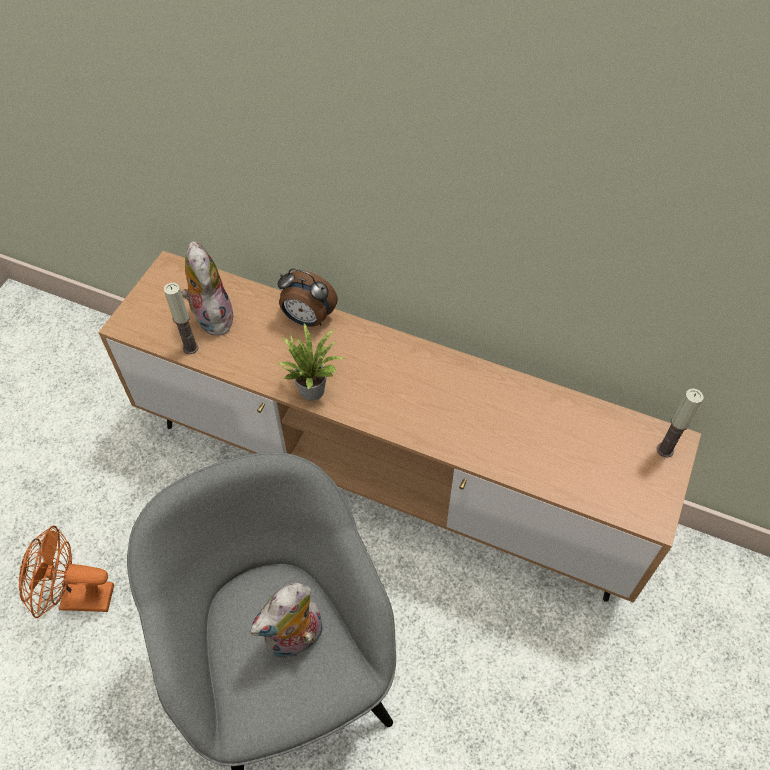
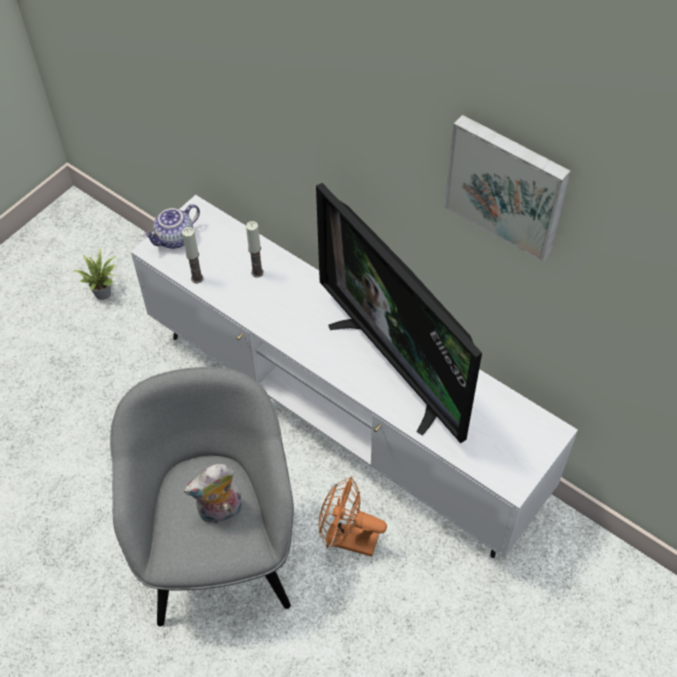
camera: 15 degrees right, 0 degrees up
(78, 598) = (74, 457): orange fan -> orange fan (348, 539)
(151, 306) = (175, 239): none -> teapot
(211, 317) = (219, 256): plush toy -> none
(308, 319) = (293, 274): alarm clock -> none
(312, 388) = (281, 329): potted plant -> potted plant (104, 291)
(386, 476) = (341, 417): brown tv stand -> white tv stand
(465, 402) = (397, 365): none -> television
(627, 122) = (507, 185): none -> picture
(665, 450) = (543, 436): candle -> candle (257, 272)

